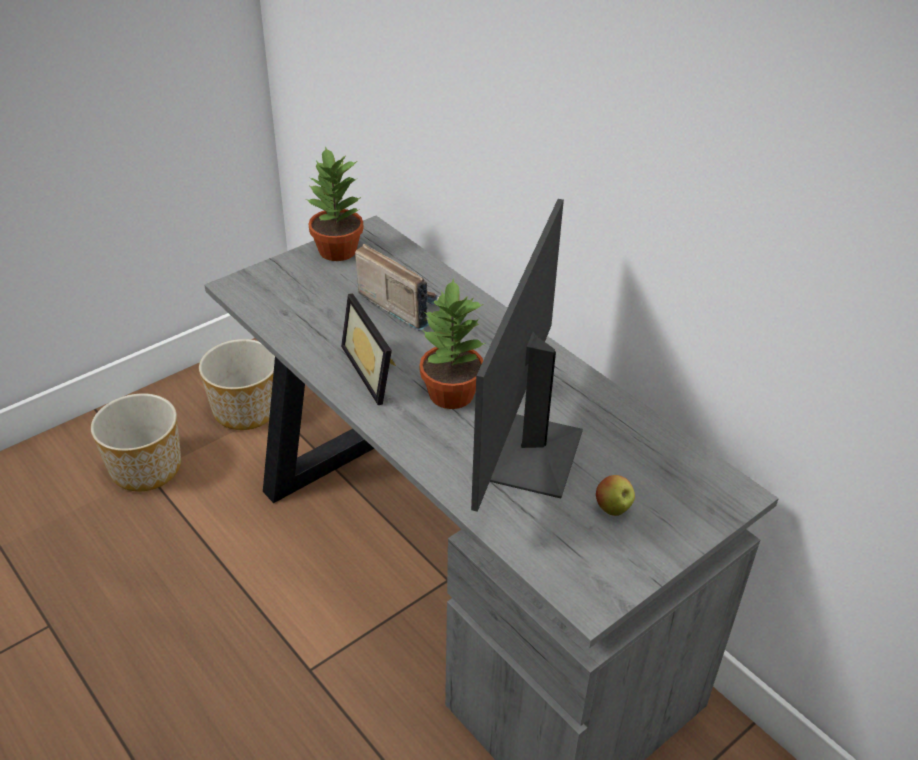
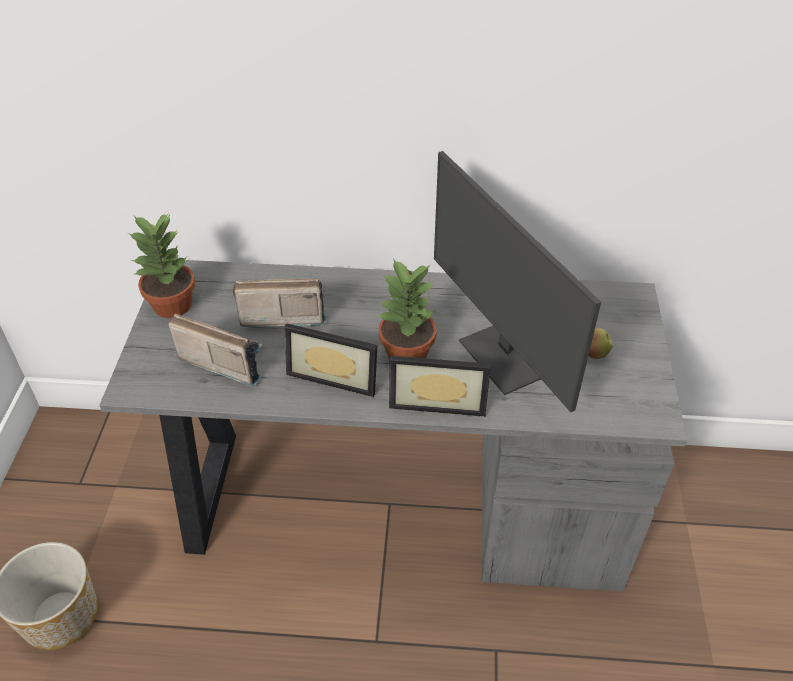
camera: 45 degrees left, 5 degrees up
(247, 409) = (90, 503): planter -> none
(316, 308) = (224, 360): none -> radio
(423, 442) = (438, 399): none -> picture frame

